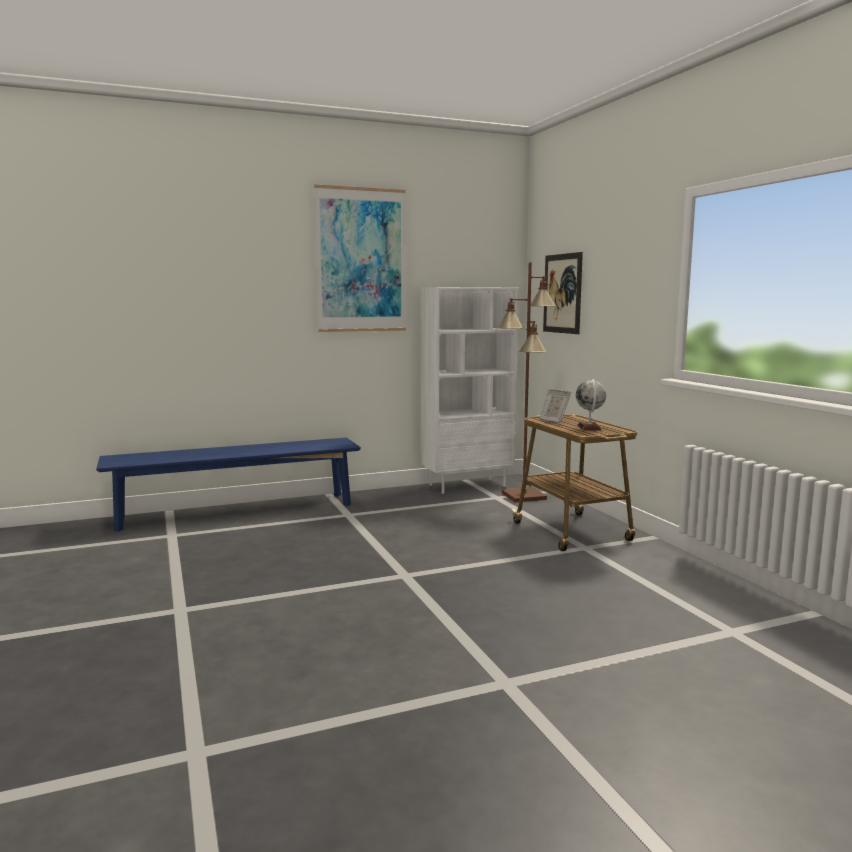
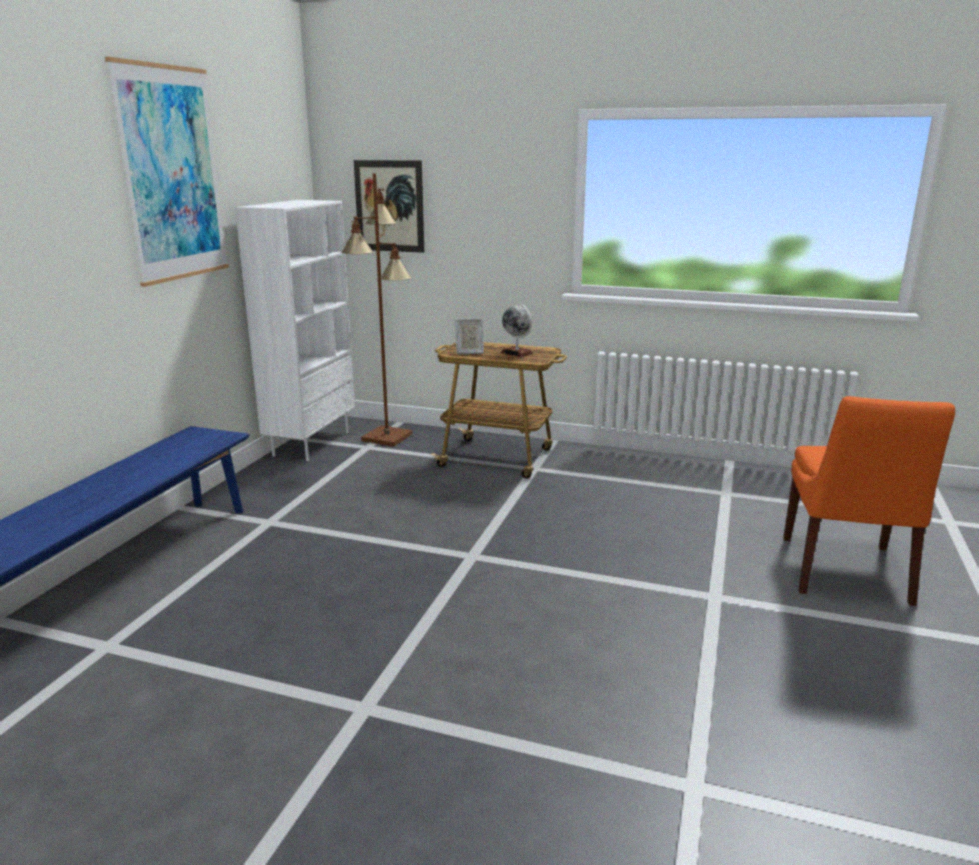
camera: 50 degrees left, 10 degrees up
(692, 744) = (845, 572): none -> orange chair

